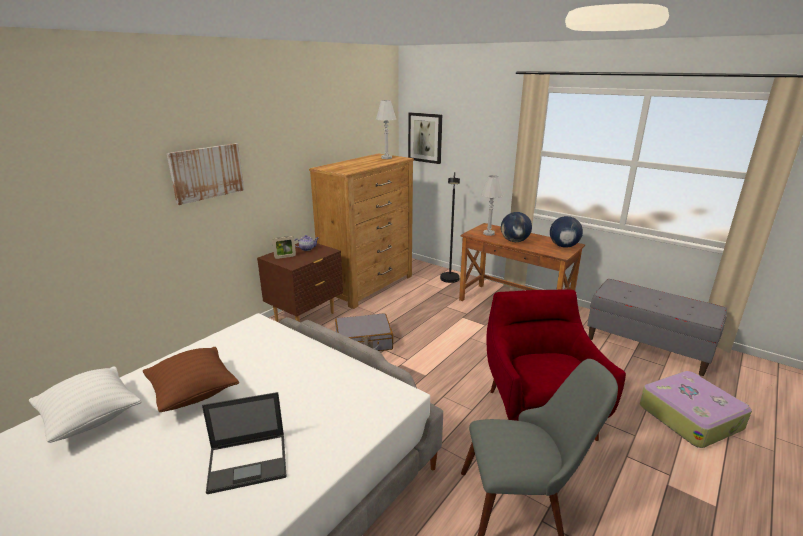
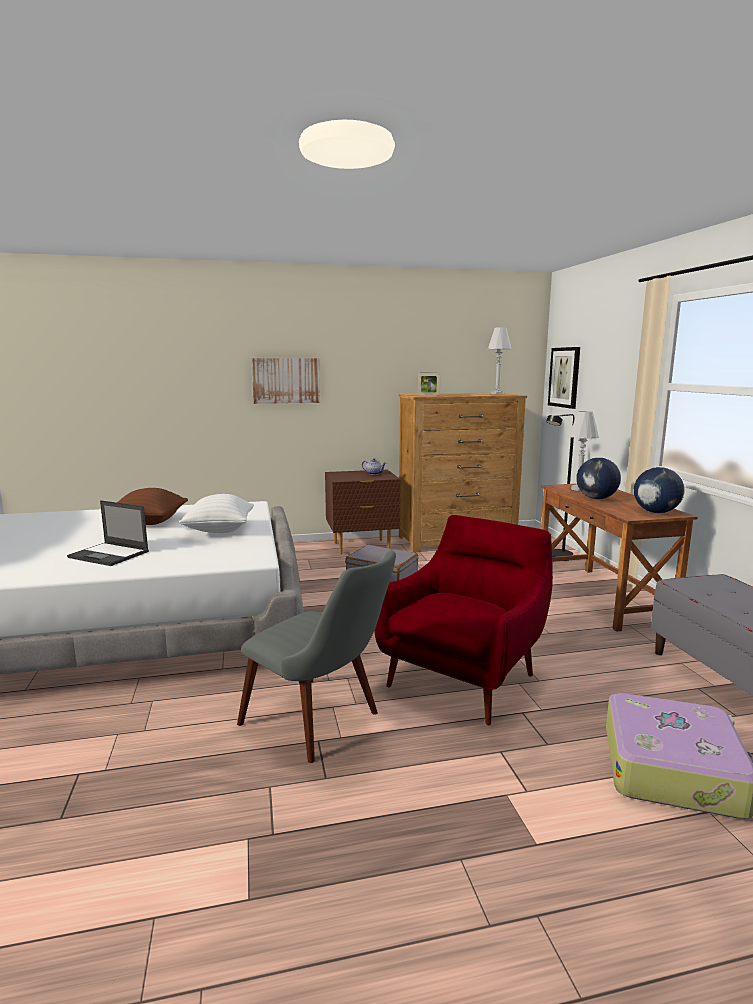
camera: 40 degrees right, 10 degrees down
(91, 419) = (88, 517): white pillow -> white pillow (219, 531)
(285, 257) = (345, 475): picture frame -> picture frame (428, 395)

